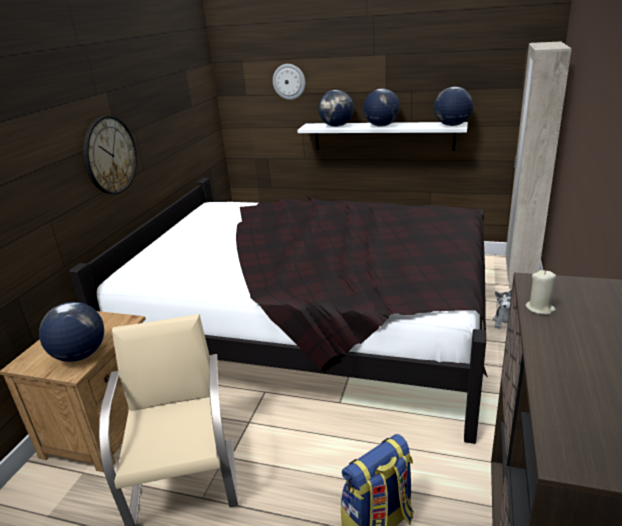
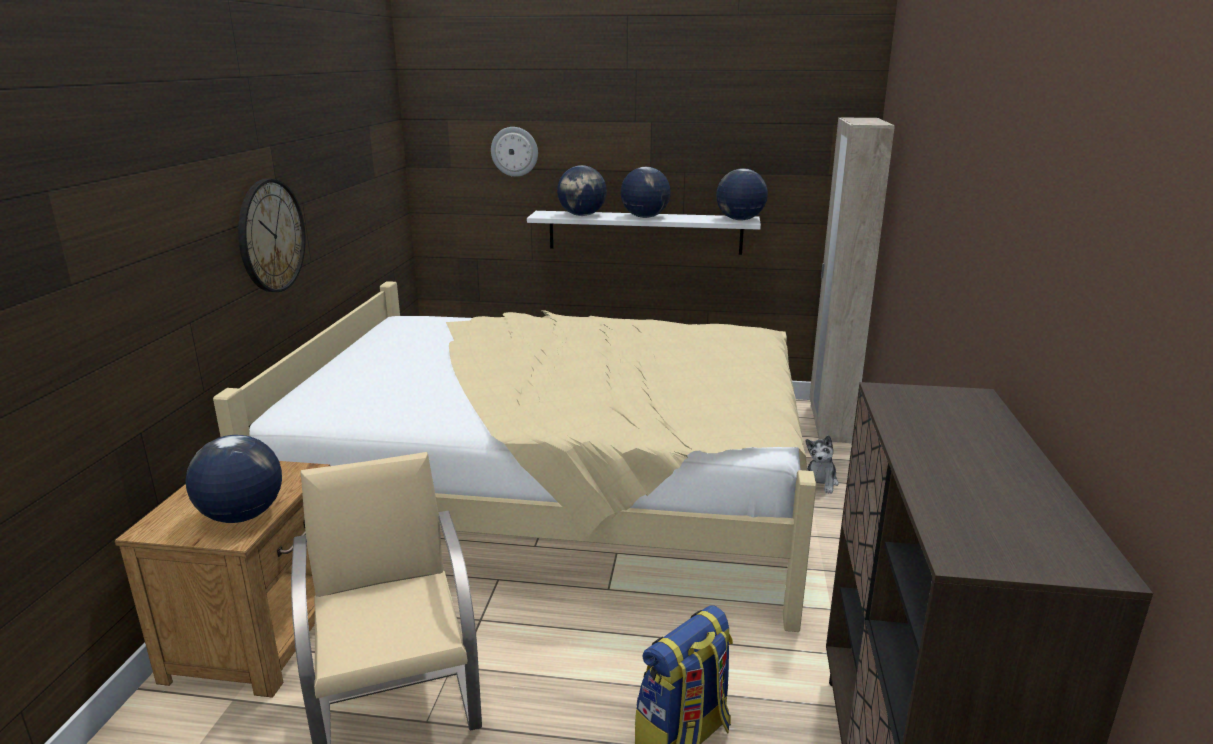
camera: 10 degrees left, 5 degrees down
(314, 330) = (557, 497): black bed -> beige bed
(540, 308) = (899, 417): beige candle -> none

